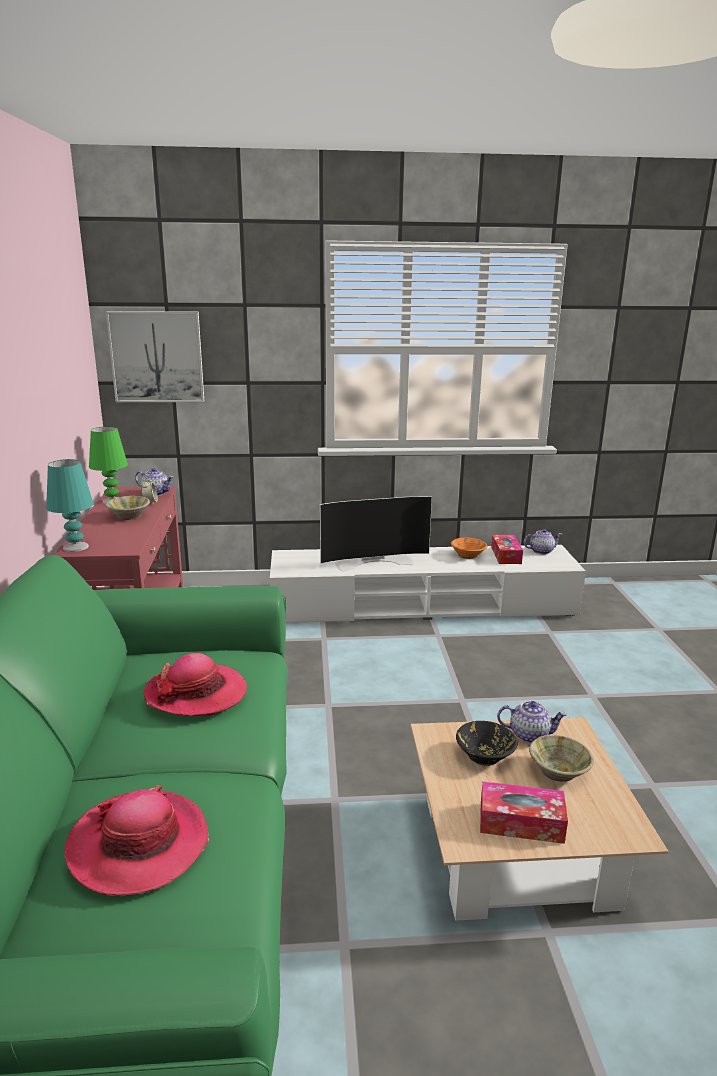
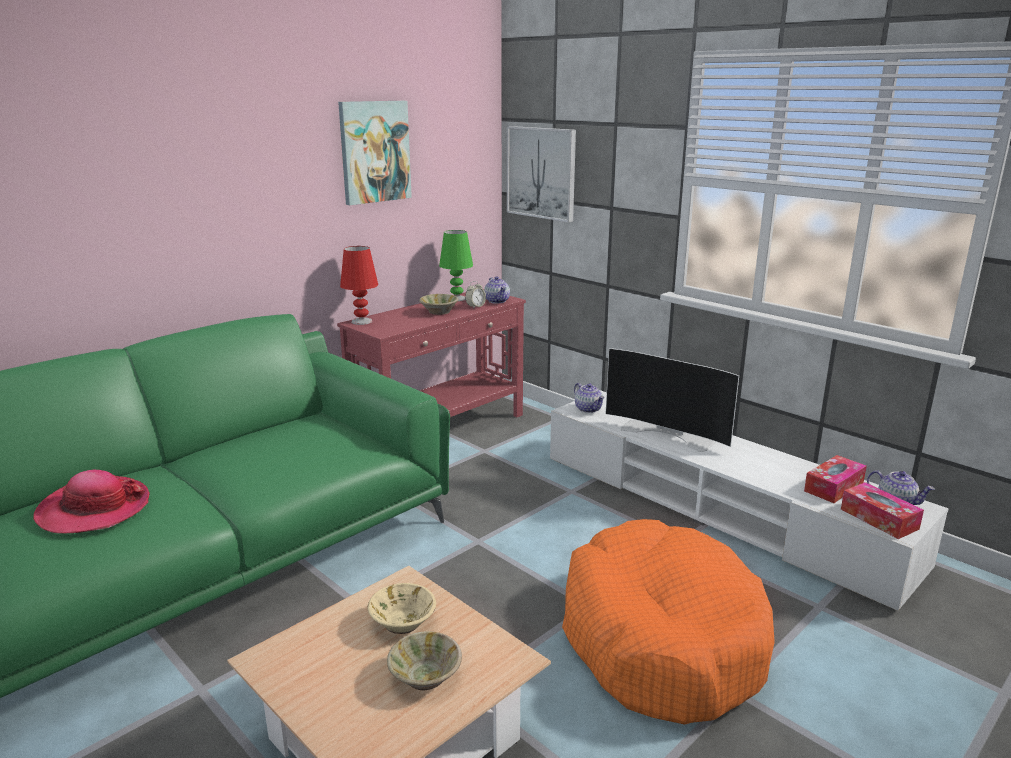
camera: 50 degrees right, 0 degrees up
(38, 348) = (374, 152): none -> picture
(76, 547) = (362, 321): turquoise table lamp -> red table lamp
(196, 693) = (283, 451): hat -> none
(468, 555) = (785, 468): orange bowl -> none
(485, 755) = (403, 623): black bowl -> beige bowl
(521, 822) = (318, 682): tissue box -> tissue box (879, 519)
(523, 693) = (661, 638): none -> orange dog bed
(529, 734) = (470, 636): teapot -> teapot (589, 409)

